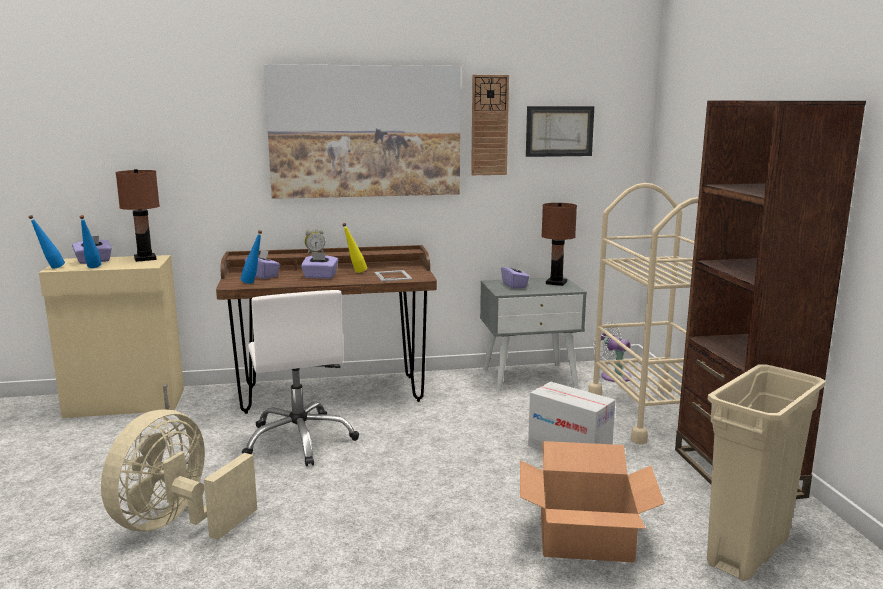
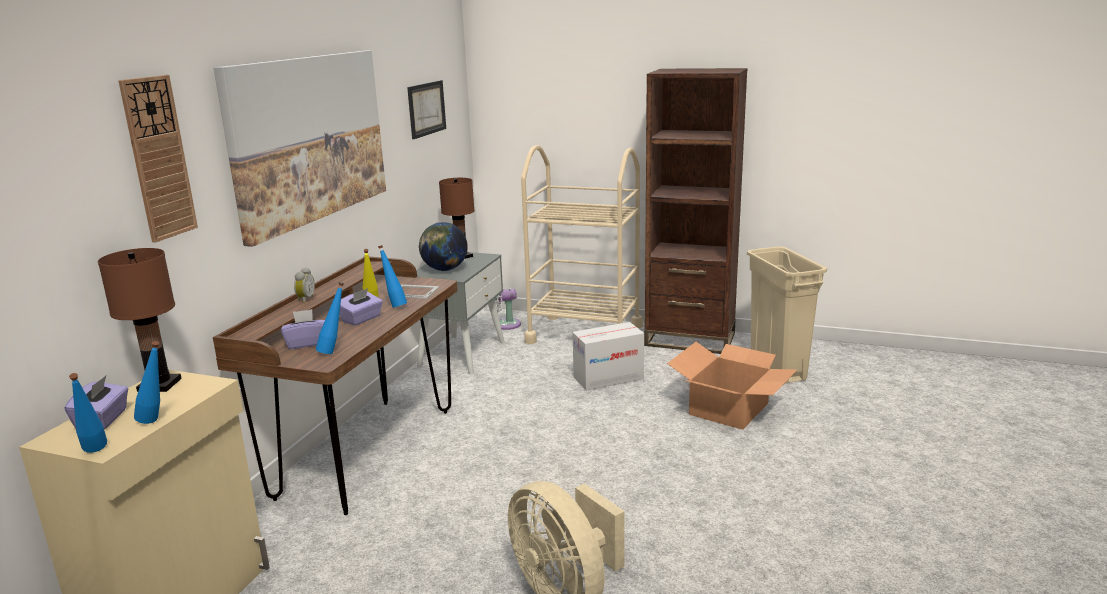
camera: 60 degrees left, 5 degrees up
(300, 440) = (457, 491): white office chair -> none
(356, 278) = (394, 306): none -> blue bottle
(489, 125) = (388, 112): wall clock -> wall clock (158, 158)
(514, 285) = (445, 269): purple tissue box -> globe

